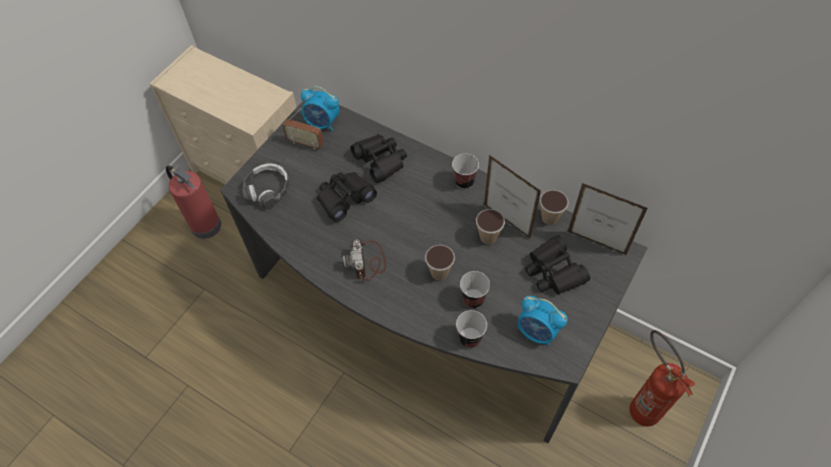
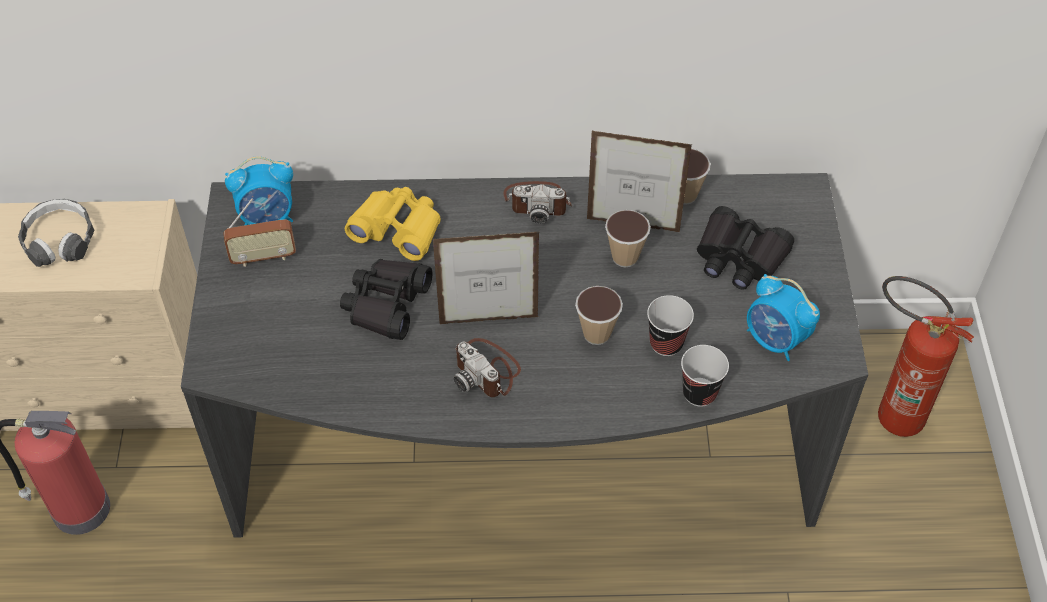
camera: 35 degrees left, 5 degrees down
(267, 189) = (257, 348): headphones -> headphones (59, 240)
(380, 161) = (398, 229): black binoculars -> yellow binoculars
(464, 182) = (537, 202): cup -> camera
(537, 332) = (775, 340): alarm clock -> alarm clock turned 45 degrees clockwise
(596, 243) = (764, 197): picture frame -> picture frame (489, 320)

